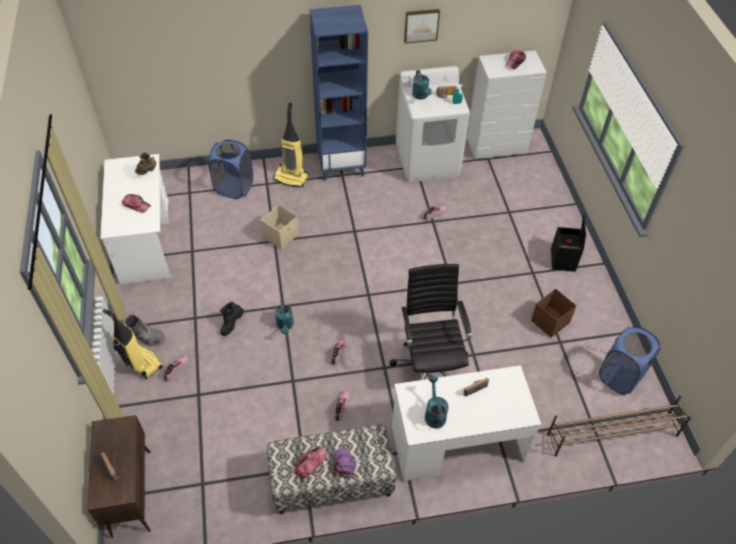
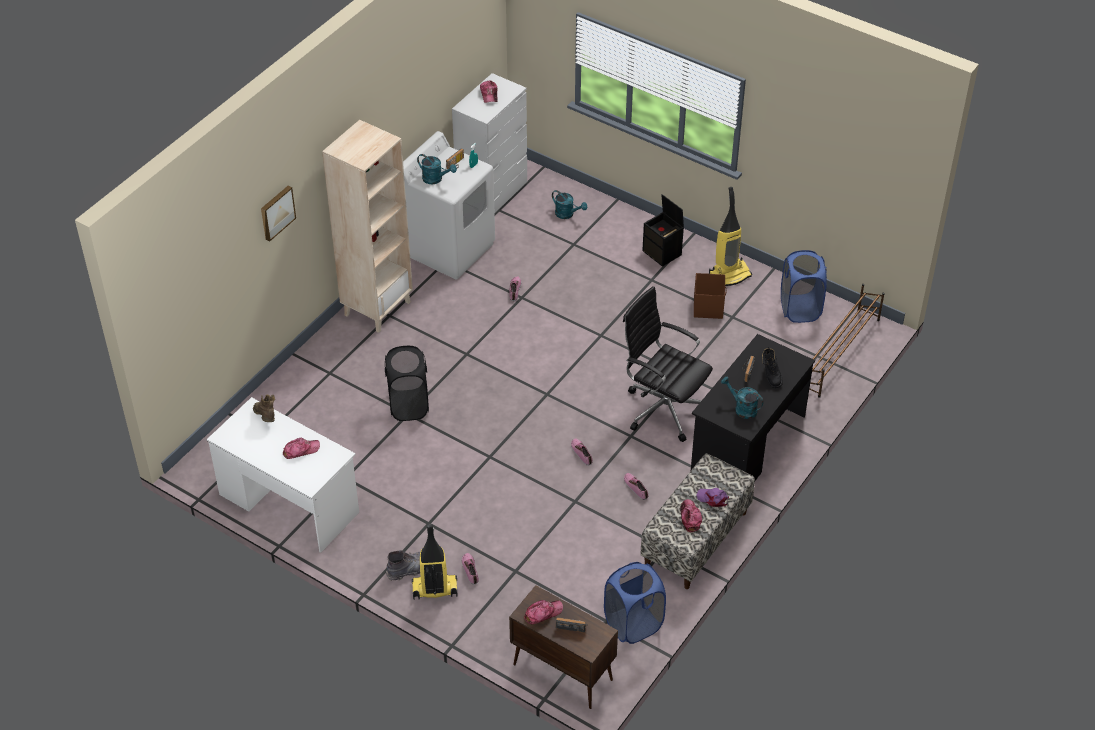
camera: 45 degrees left, 5 degrees down
(111, 440) = (543, 613): none -> cap
(232, 325) = (468, 503): black boot -> black boot (771, 375)
(234, 187) = (303, 398): blue laundry basket -> blue laundry basket (633, 624)
(281, 236) = (408, 405): beige storage box -> black laundry basket
(285, 326) = (512, 469): turquoise watering can -> turquoise watering can (567, 214)
(291, 177) = (345, 351): vacuum cleaner -> vacuum cleaner (729, 275)
(341, 166) = (377, 308): blue bookcase -> beige bookcase
(421, 25) = (403, 108): picture -> picture (276, 212)
(457, 444) = (748, 443): white desk -> black desk

